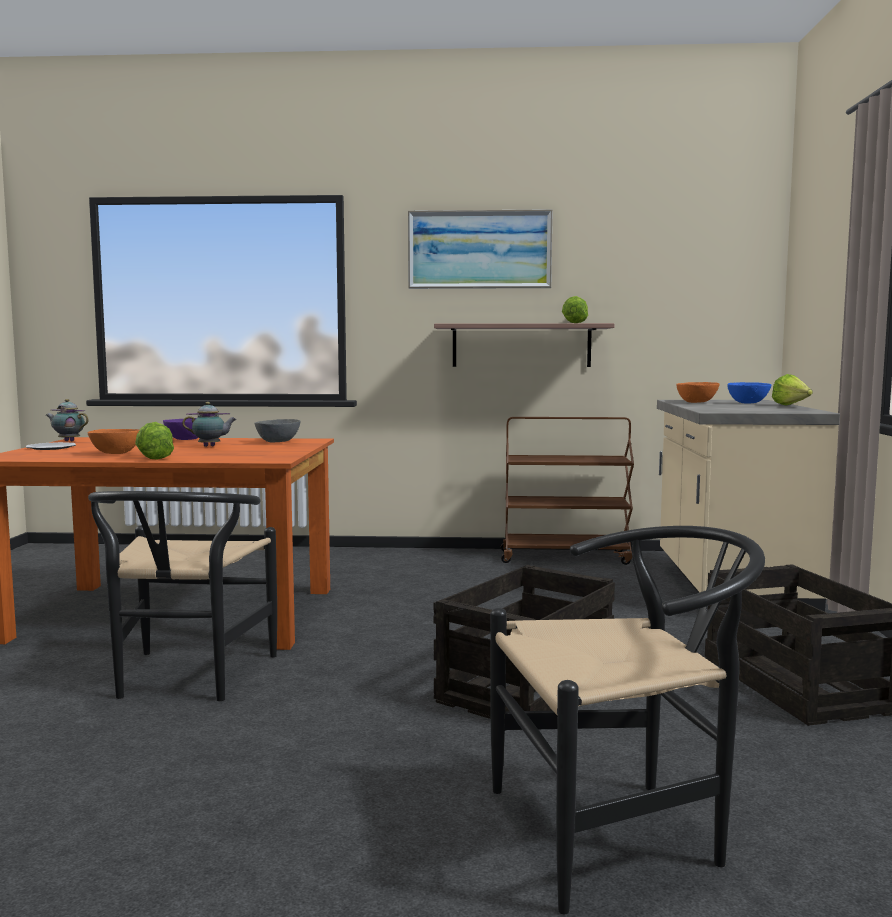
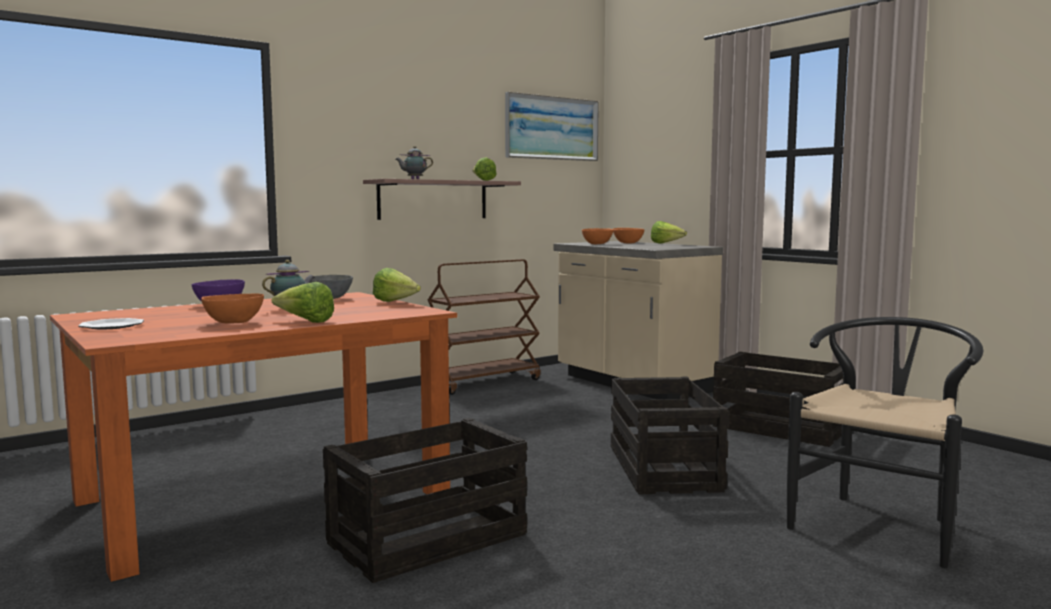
camera: 40 degrees left, 0 degrees up
(68, 441) = (79, 318): teapot -> teapot (413, 179)
(186, 680) = (426, 539): black chair -> crate
(300, 450) = (396, 302): none -> lettuce
(479, 250) = (397, 110): picture -> picture (551, 128)
(748, 403) = (628, 243): blue bowl -> orange bowl

